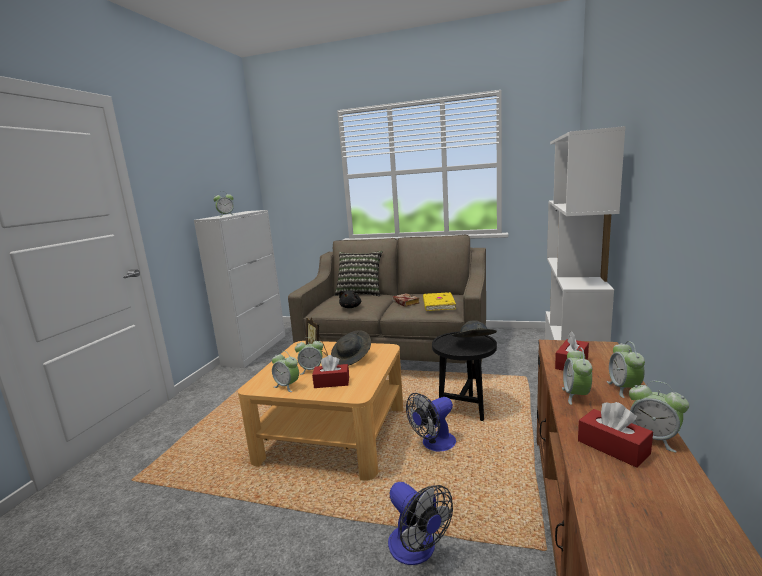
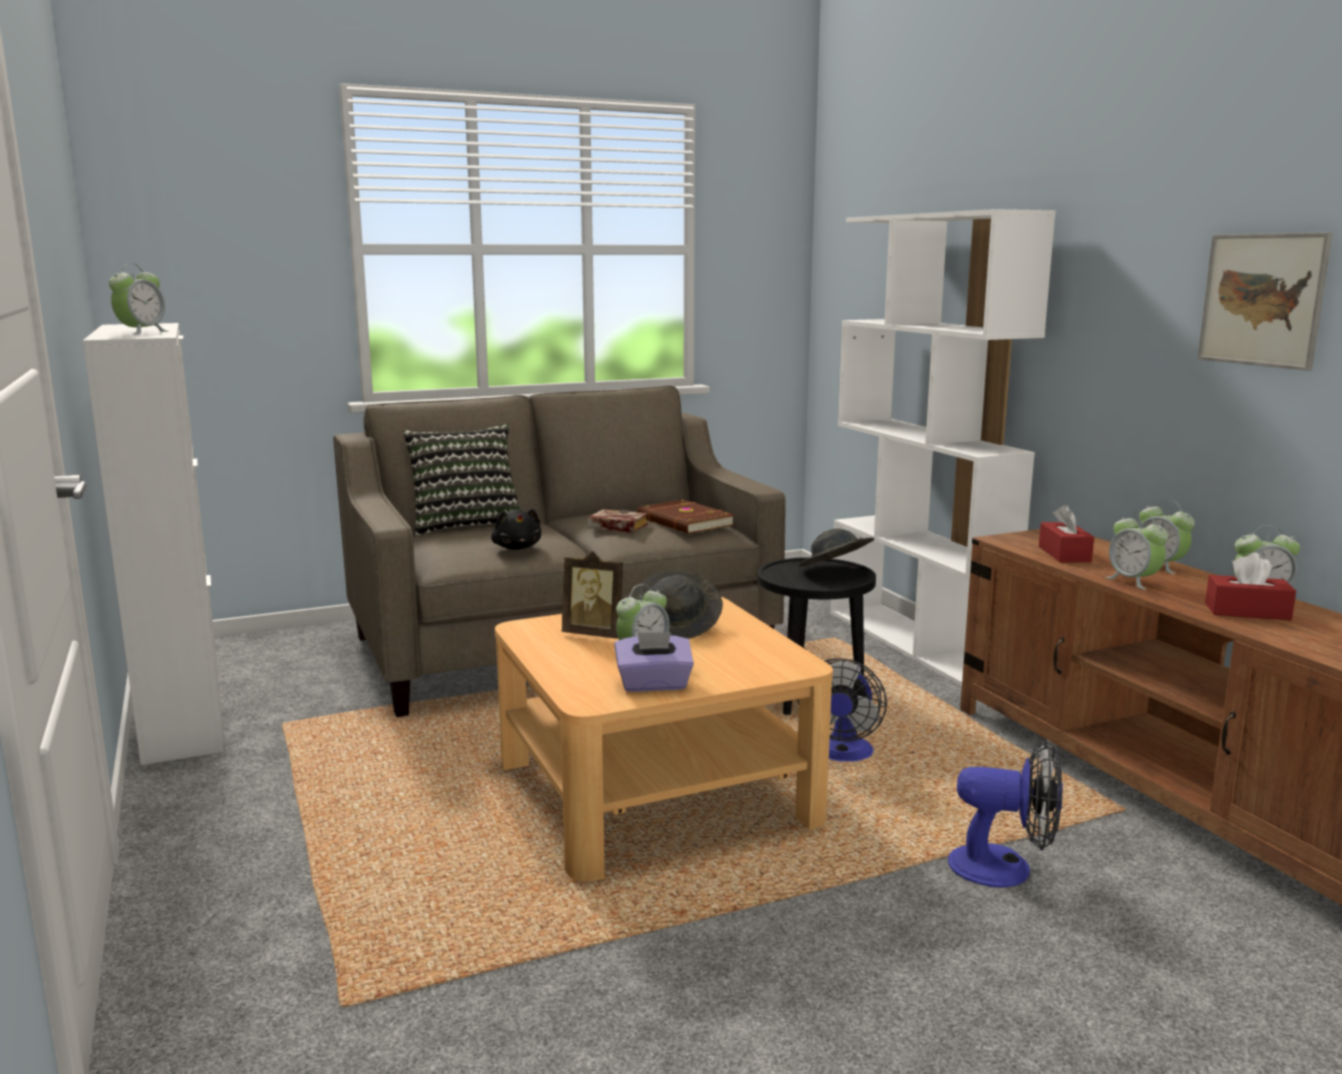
camera: 40 degrees left, 0 degrees up
(287, 386) = (654, 685): alarm clock -> purple tissue box
(331, 382) = (722, 662): red tissue box -> none
(437, 304) = (684, 522): yellow book -> brown book
(699, 189) = (1262, 300): none -> picture

